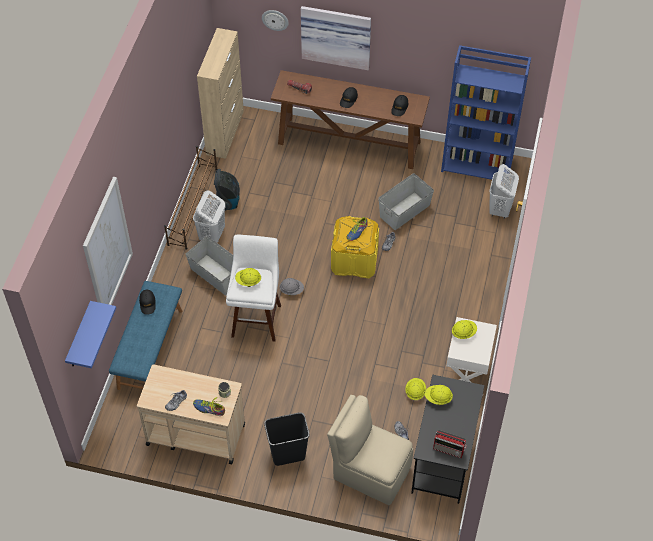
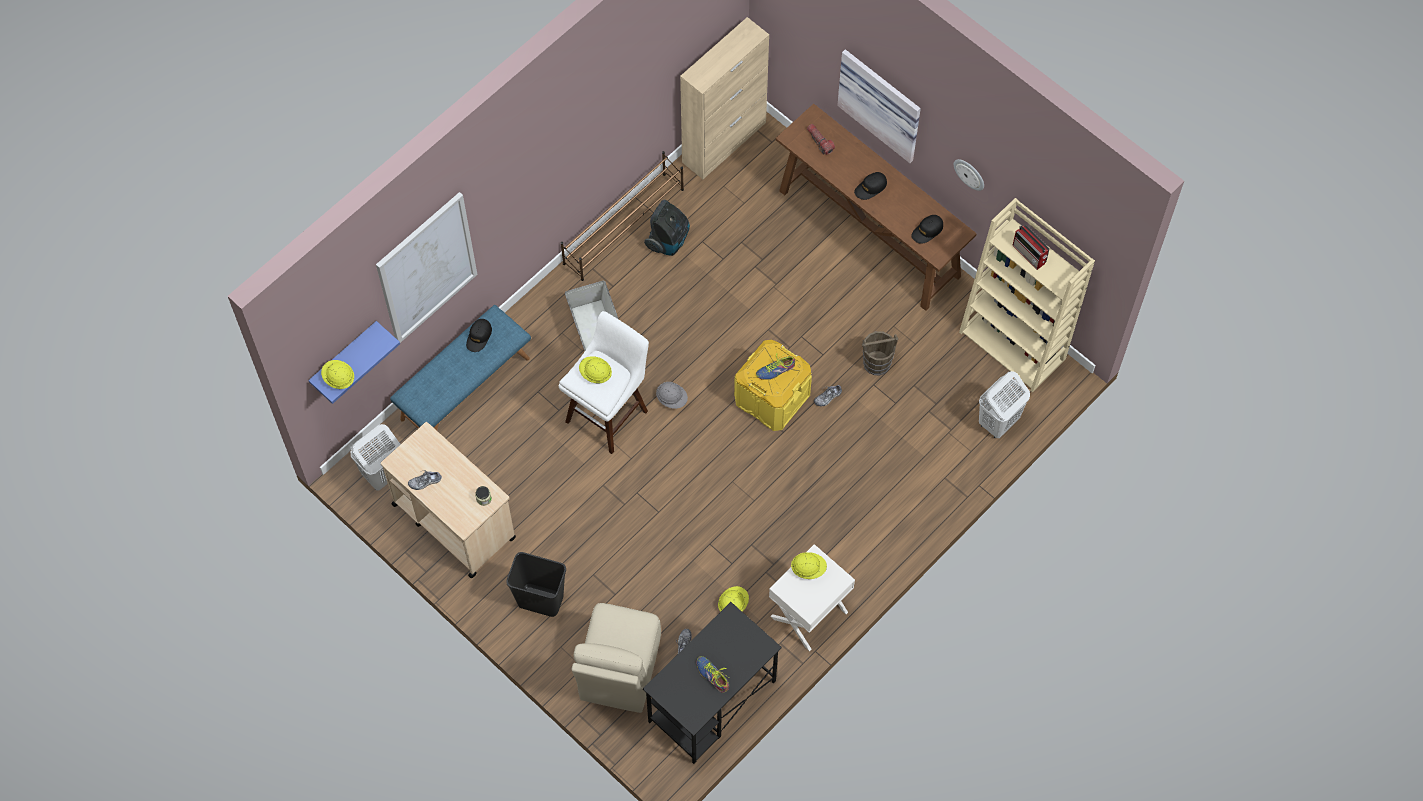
camera: 30 degrees right, 10 degrees up
(209, 409) = (455, 509): shoe -> shoe (712, 675)
(212, 236) = (622, 278): white laundry basket -> white laundry basket (382, 474)
(275, 19) = (816, 45): wall clock -> wall clock (969, 174)
(370, 471) = (619, 671): beige chair -> beige chair turned 135 degrees counterclockwise
(404, 211) = (876, 363): grey storage box -> brown bucket
(438, 398) = (717, 634): yellow hard hat -> yellow hard hat (338, 378)
(449, 449) = (688, 701): radio -> radio (1029, 254)
(478, 164) = (1013, 345): blue bookcase -> beige bookcase

